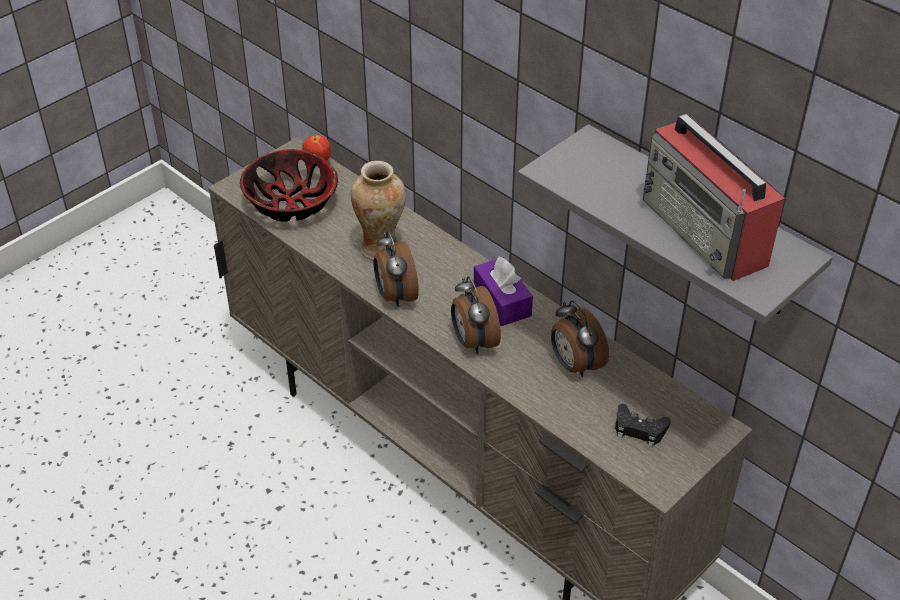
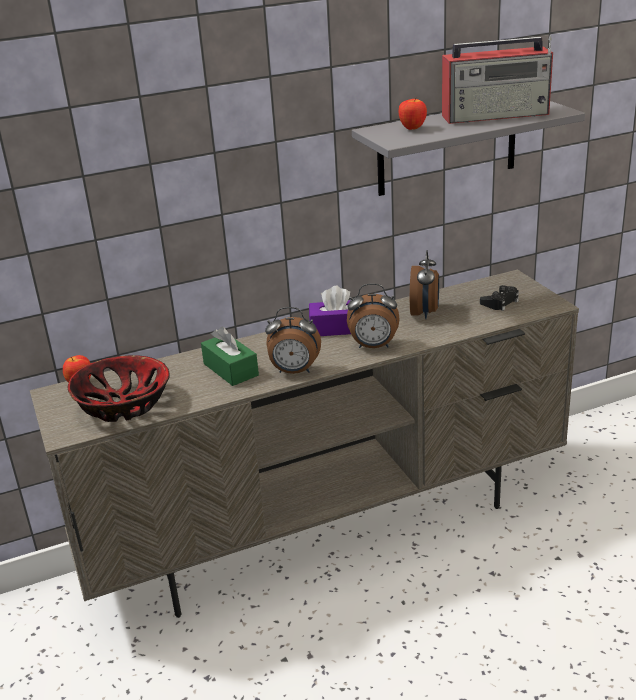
camera: 65 degrees left, 15 degrees down
(381, 249) = (230, 369): vase -> green tissue box
(574, 365) = (425, 313): alarm clock -> alarm clock turned 75 degrees counterclockwise
(609, 171) = (412, 129): none -> apple

